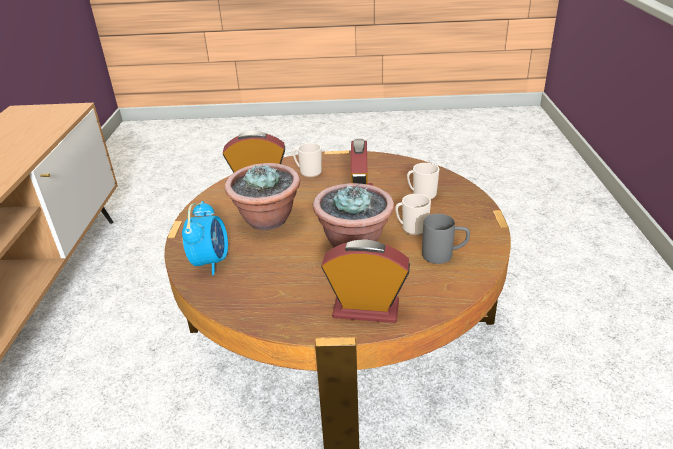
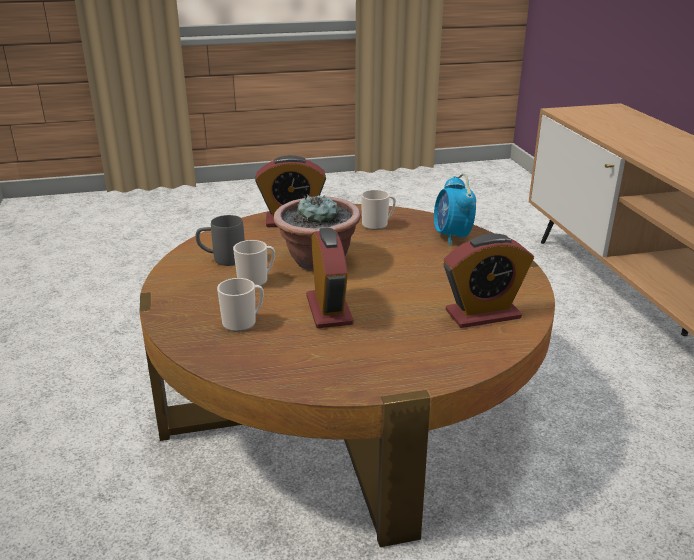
camera: 165 degrees right, 5 degrees down
(267, 220) = (430, 274): potted plant -> none
(308, 172) = (428, 345): mug -> mug (377, 225)

